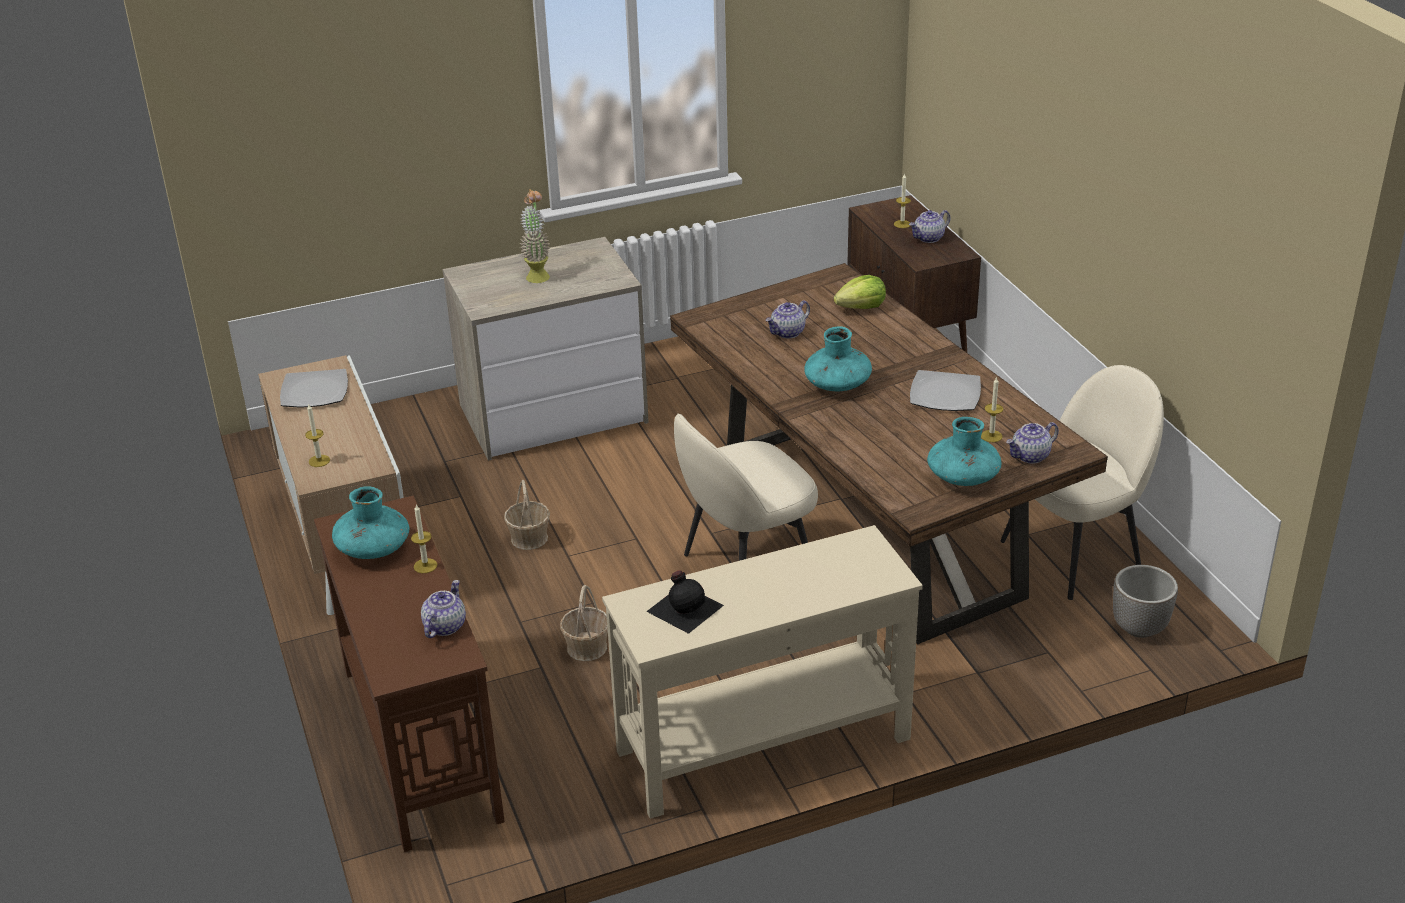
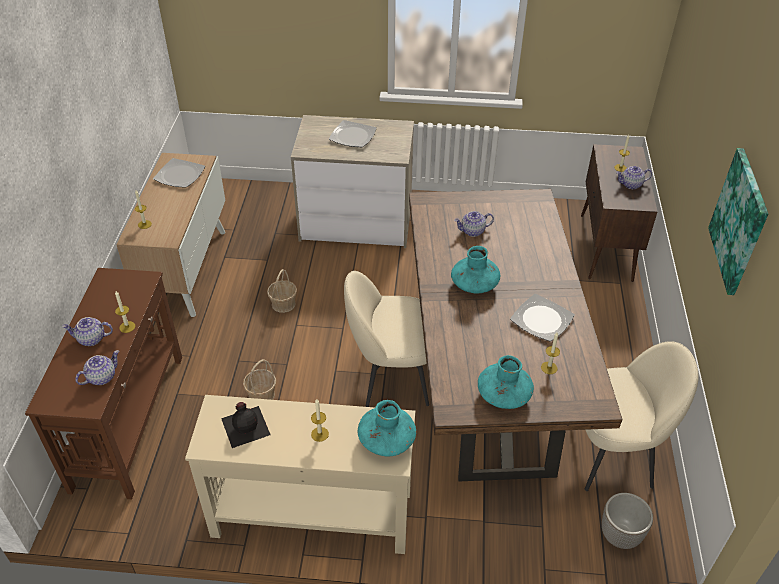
camera: 25 degrees right, 10 degrees up
(373, 548) = (110, 302): turquoise vase -> turquoise vase (386, 440)
(538, 274) = (353, 136): potted plant -> plate
(783, 584) = (320, 434): none -> candle
(861, 307) = (536, 228): lettuce -> none
(1030, 456) = (564, 396): teapot -> teapot (91, 339)
(1141, 188) = (739, 221): none -> picture

